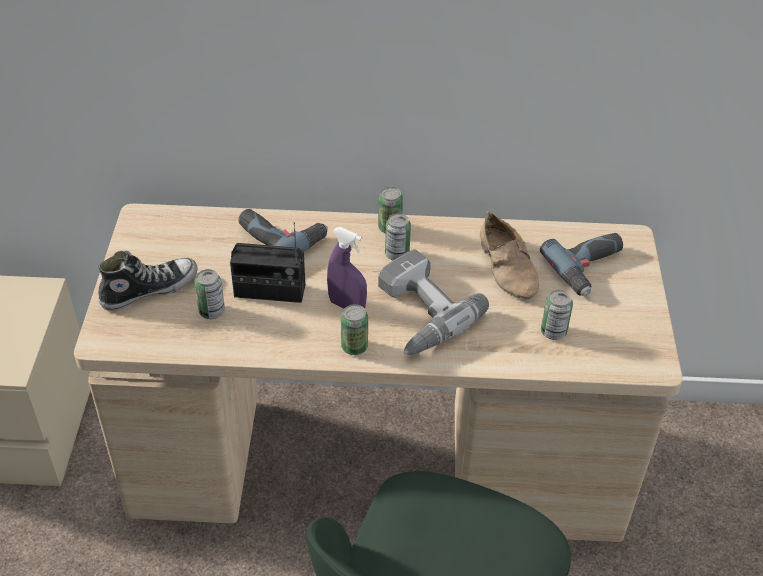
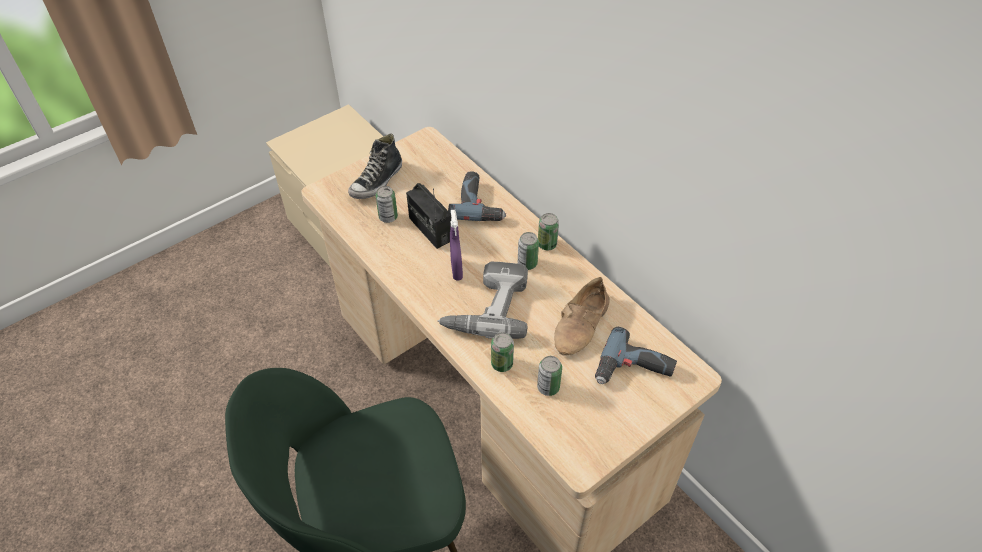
camera: 50 degrees right, 5 degrees up
(149, 289) = (377, 181): shoe -> shoe turned 105 degrees clockwise
(354, 347) = (427, 296): can -> can (502, 364)

